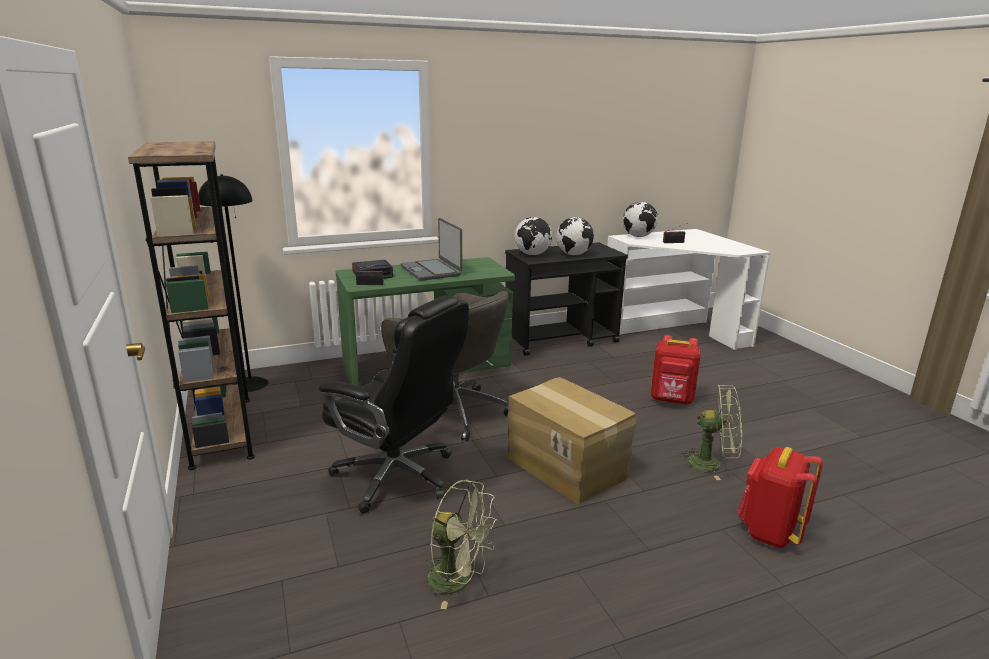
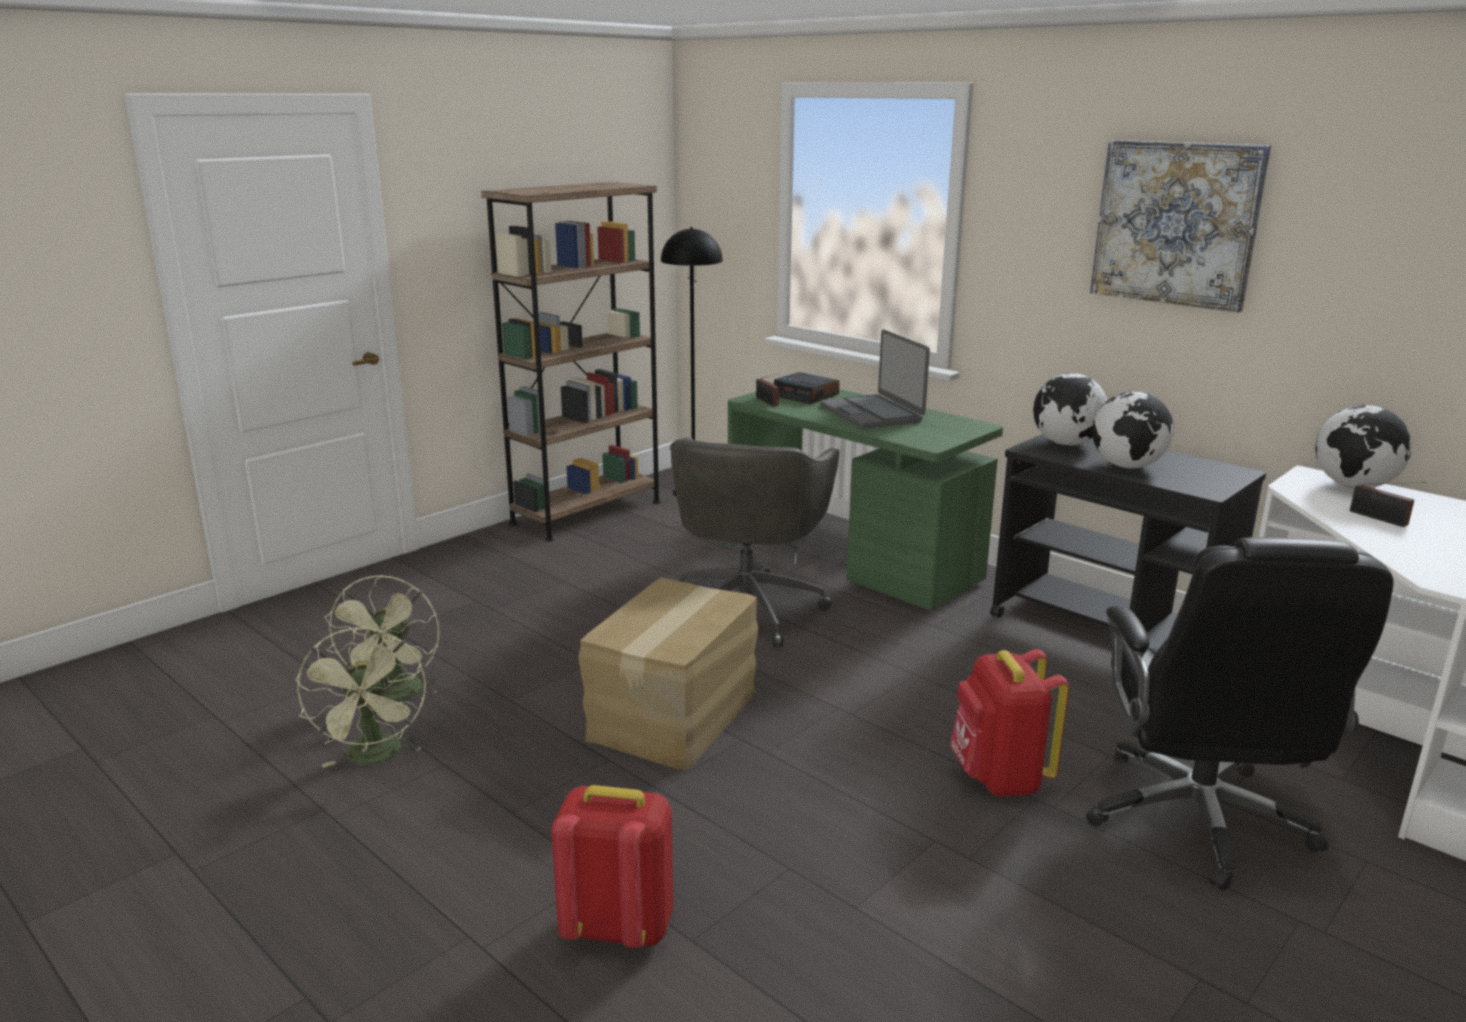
camera: 65 degrees right, 0 degrees up
(398, 477) = (566, 616): black office chair -> black office chair (1198, 820)
(431, 271) = (872, 413): laptop -> laptop turned 60 degrees counterclockwise
(548, 135) = (1176, 223): none -> picture
(712, 464) = (795, 848): green fan -> green fan (375, 758)

